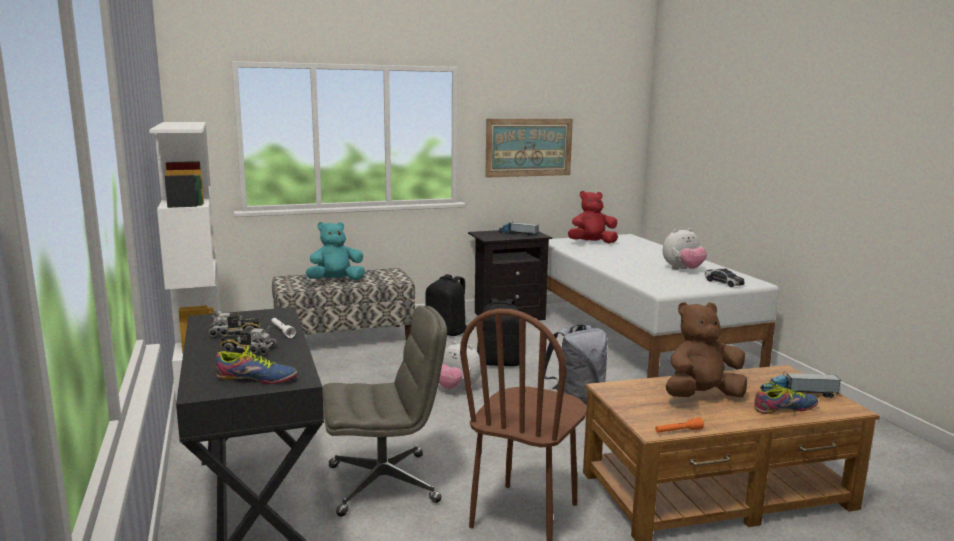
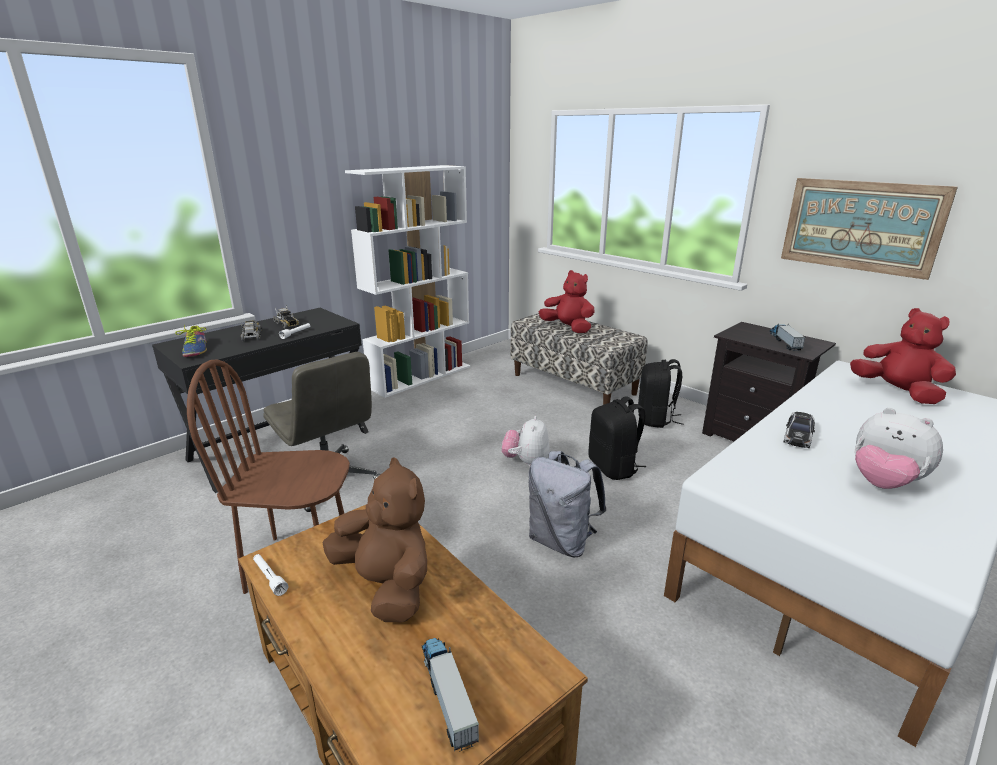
camera: 65 degrees right, 10 degrees up
(336, 281) = (568, 328): turquoise plush toy -> red plush toy
(678, 431) = (269, 578): orange flashlight -> white flashlight
(723, 282) = (869, 533): toy car -> toy car (798, 436)
(784, 408) = (377, 678): shoe -> none

